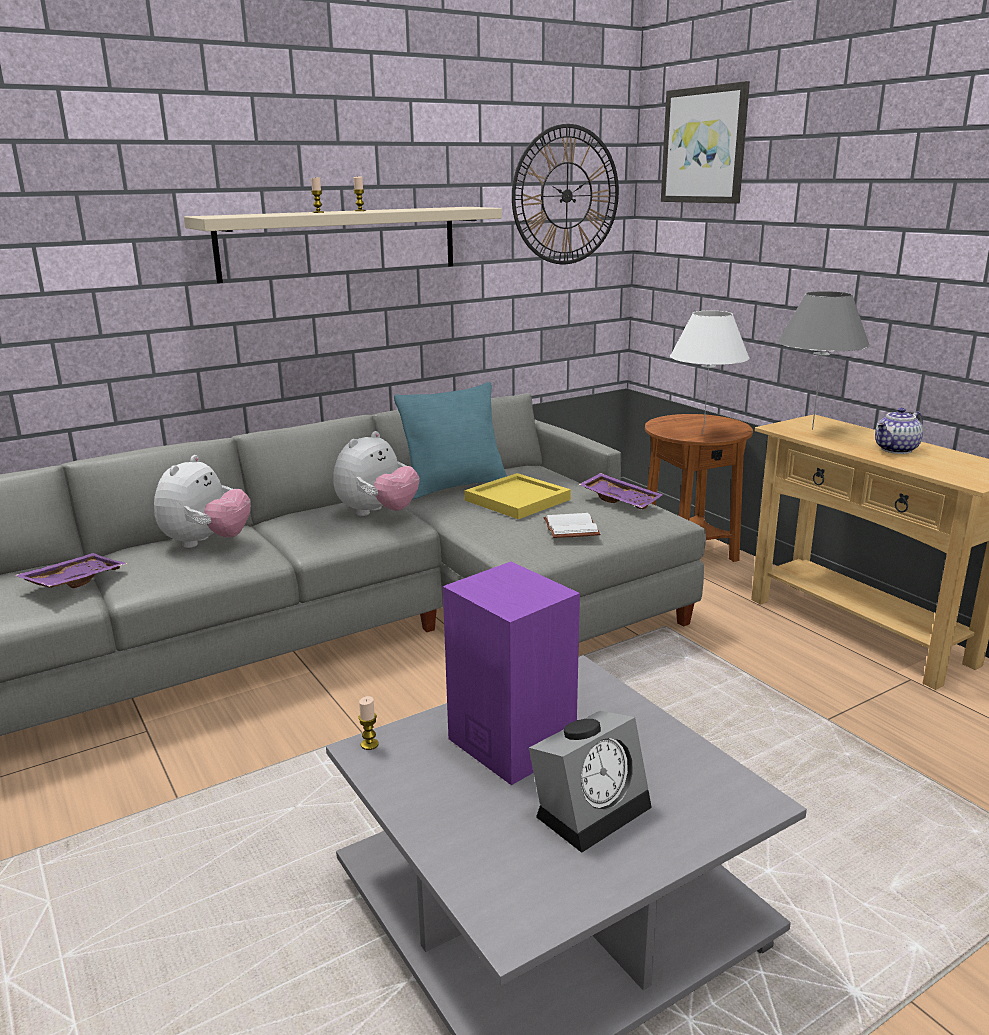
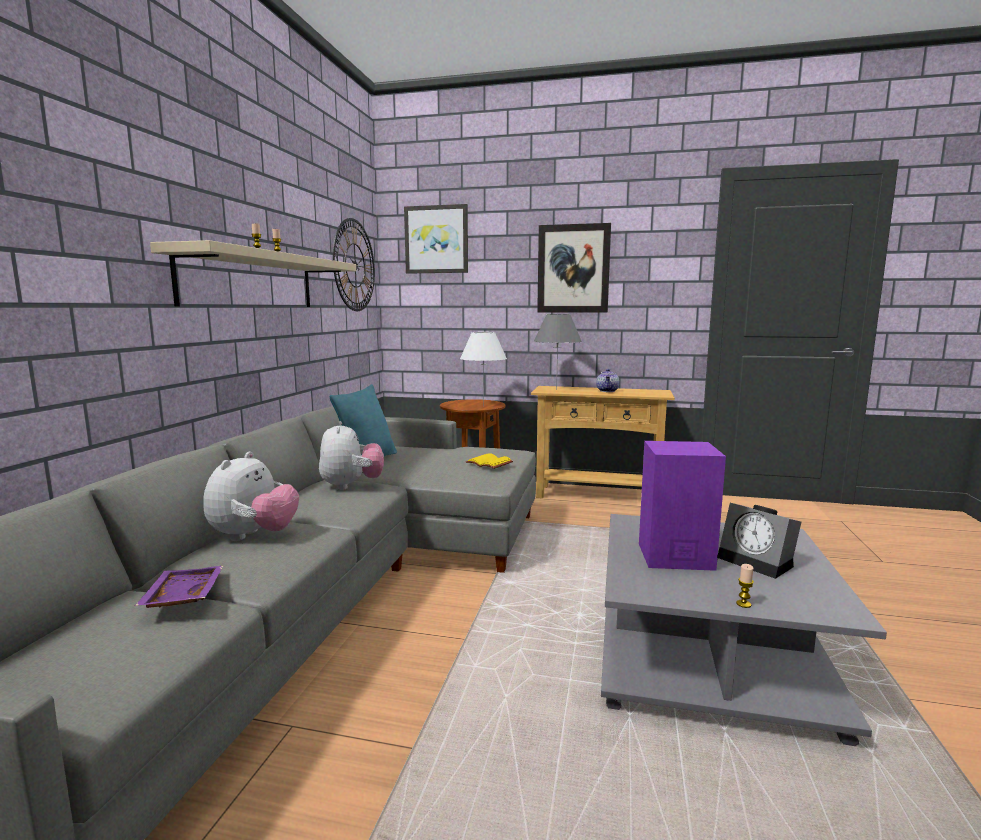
camera: 45 degrees left, 10 degrees down
(206, 543) = (254, 536): plush toy -> plush toy turned 45 degrees clockwise
(369, 744) = (623, 588): candle -> candle (743, 604)
(517, 499) = (426, 458): yellow tray -> none
(569, 528) = (488, 463): white book -> yellow book
(592, 807) = (758, 562): alarm clock -> alarm clock turned 135 degrees clockwise
(620, 500) = (480, 447): purple tray -> none
(900, 203) = (573, 269): none -> picture

